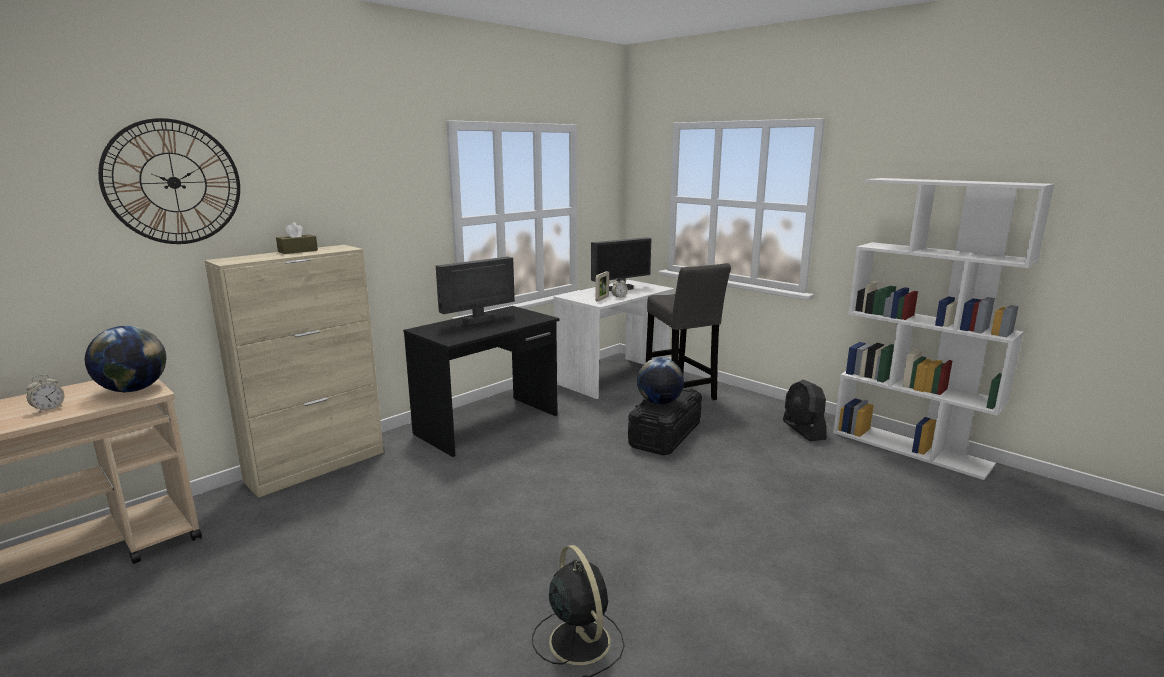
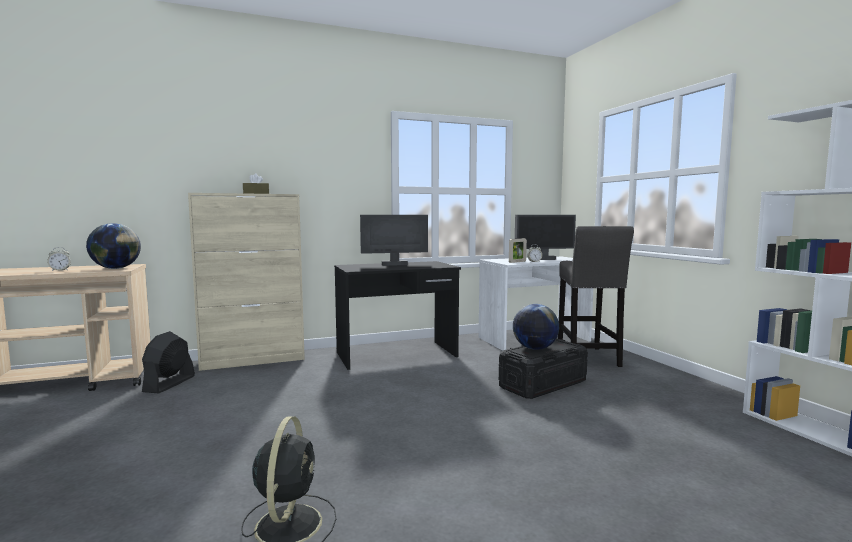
camera: 25 degrees right, 10 degrees down
(174, 182) = (179, 140): wall clock -> none
(803, 430) = (704, 404): black fan -> black fan (169, 384)

